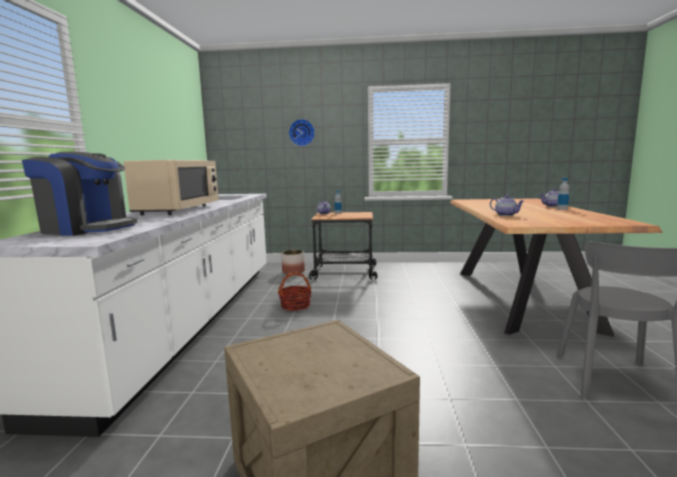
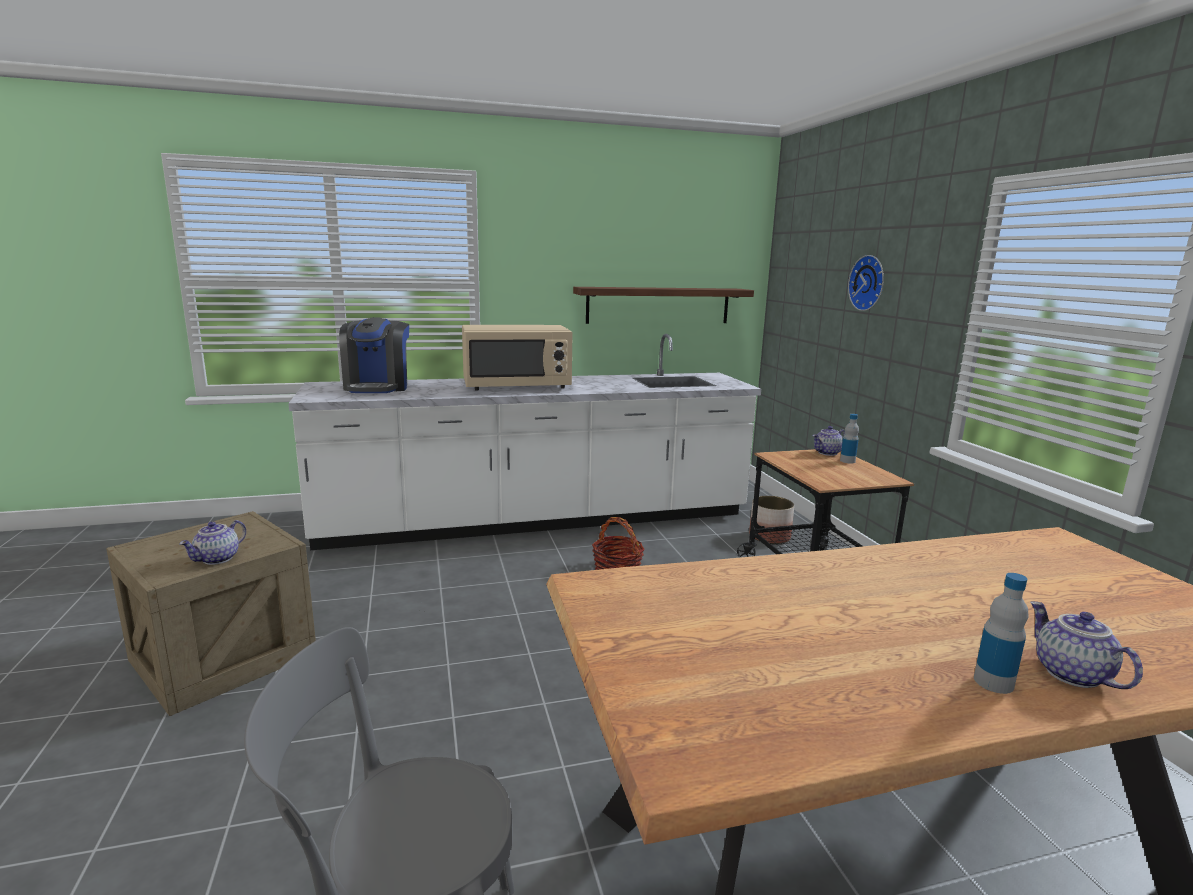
camera: 70 degrees right, 5 degrees up
(173, 152) = (658, 305): none -> shelf
(506, 215) = (746, 581): teapot -> teapot (217, 559)

